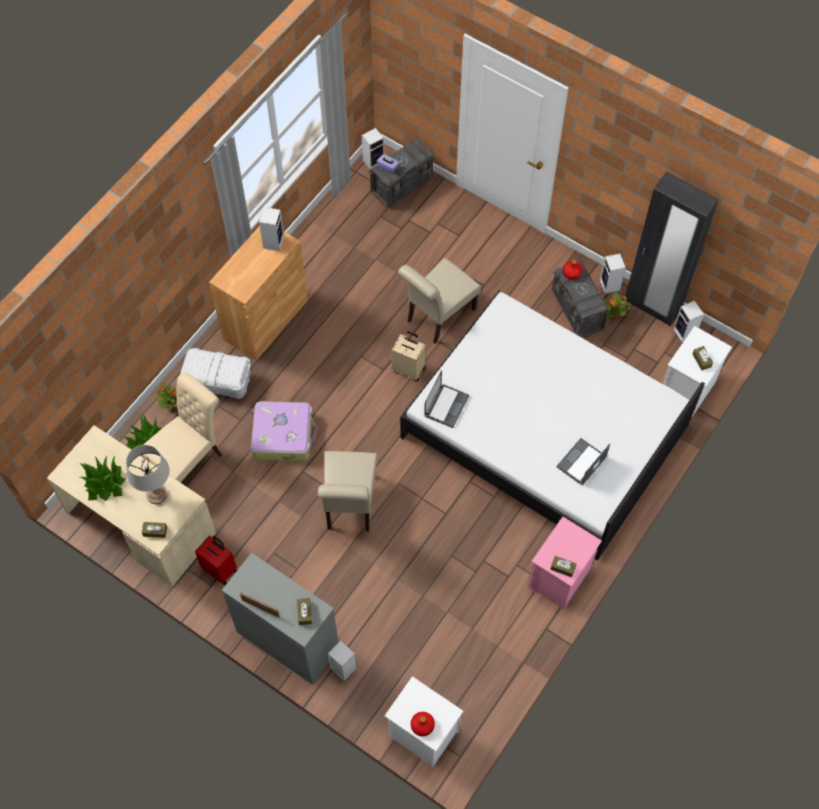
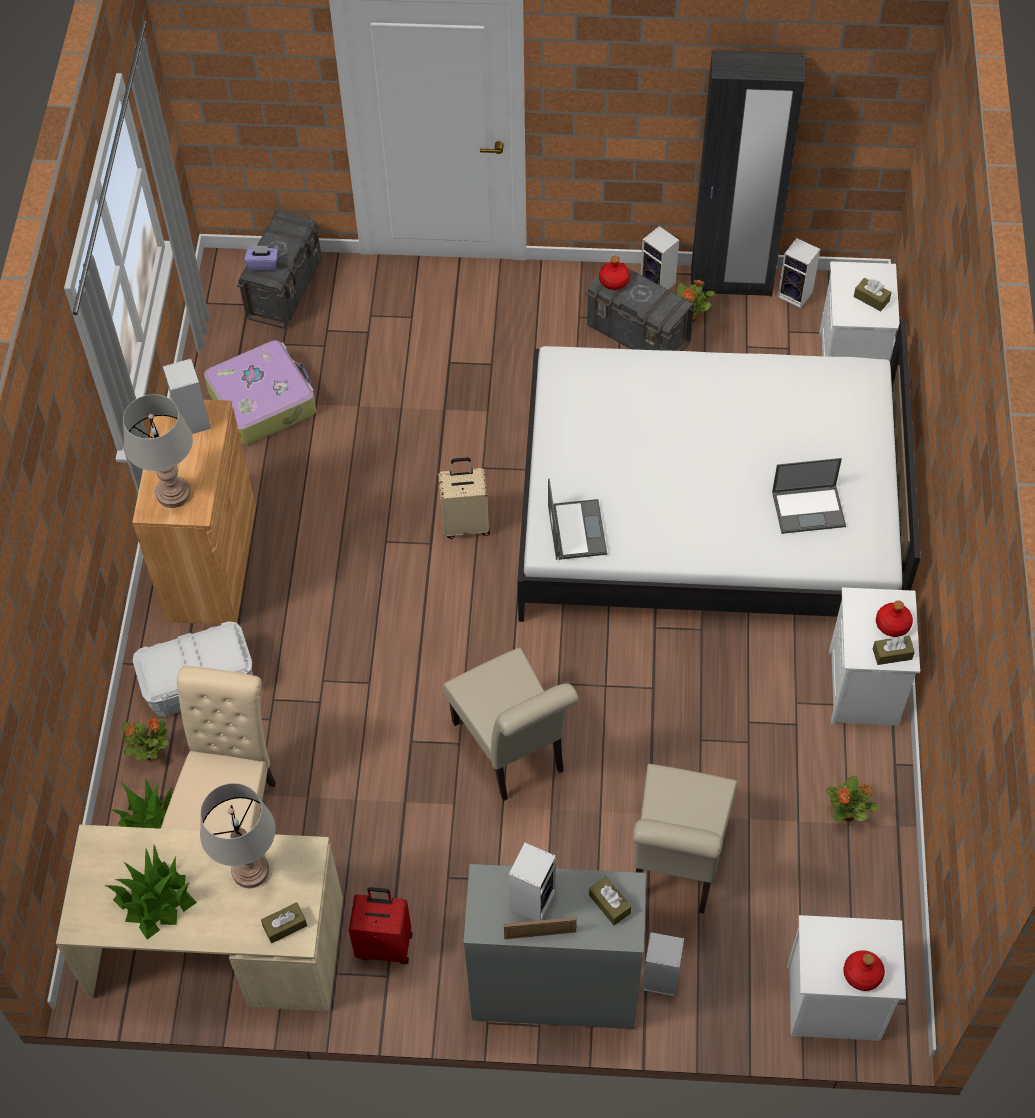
camera: 30 degrees left, 5 degrees down
(238, 277) = (173, 494): none -> grey table lamp
(283, 435) = (348, 706): suitcase -> suitcase (263, 401)
(374, 161) = (222, 277): speaker -> speaker (532, 898)
(437, 317) = (457, 436): beige chair -> beige chair (676, 865)
(501, 640) = (848, 813): none -> potted plant
(559, 579) = (864, 689): pink nightstand -> white nightstand
(575, 552) = (892, 625): none -> red bottle
(581, 462) = (809, 508): laptop -> laptop turned 105 degrees counterclockwise

